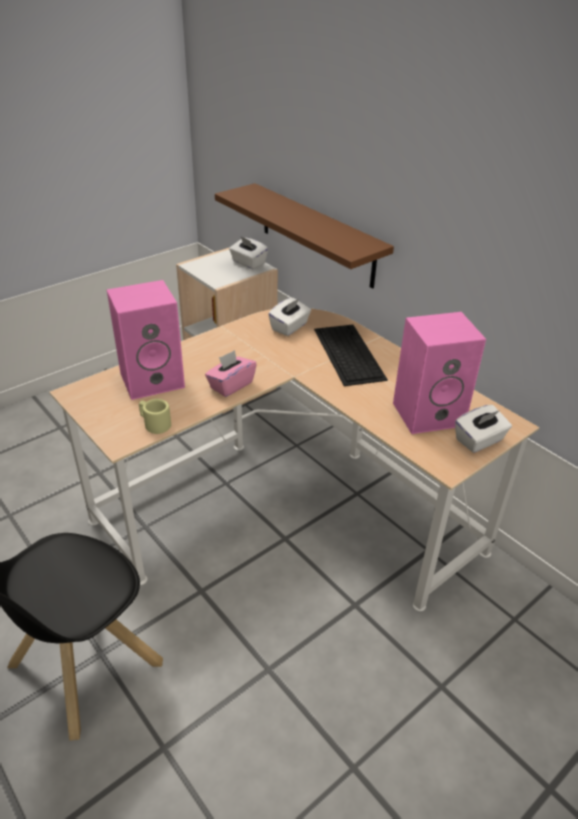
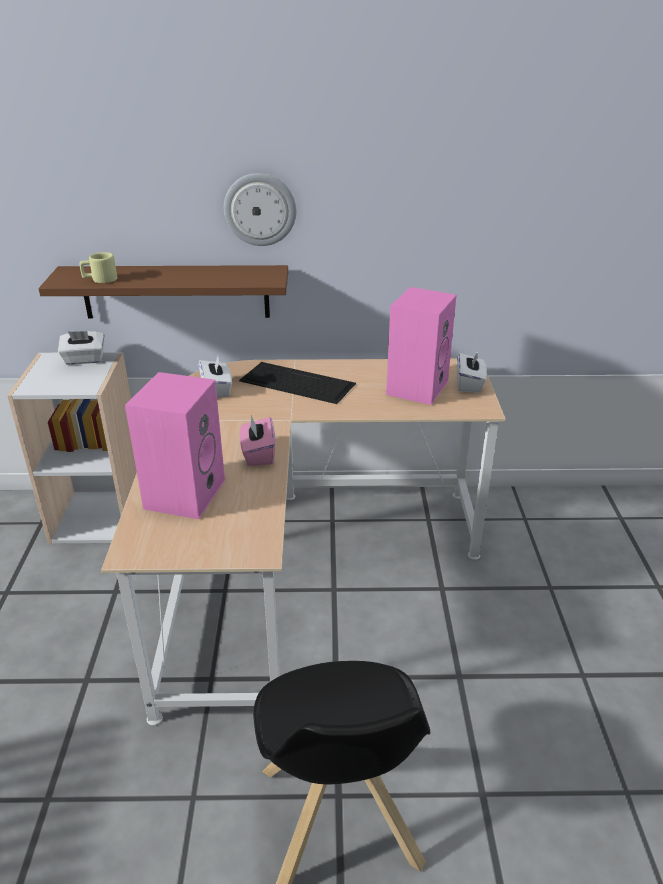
camera: 50 degrees left, 5 degrees down
(154, 424) = (257, 520): beige mug -> beige mug (100, 279)
(382, 184) = (260, 209): none -> wall clock

